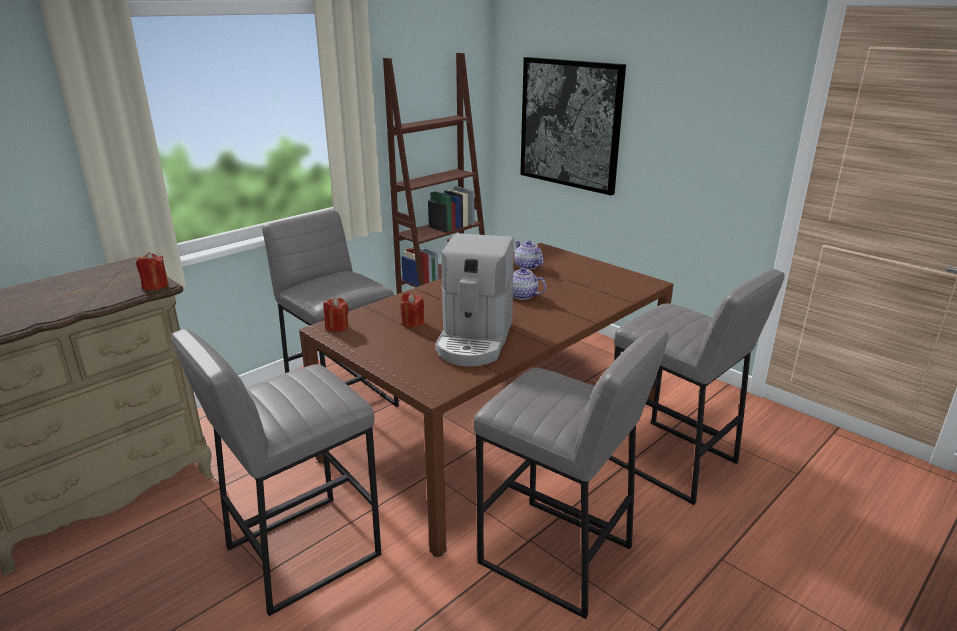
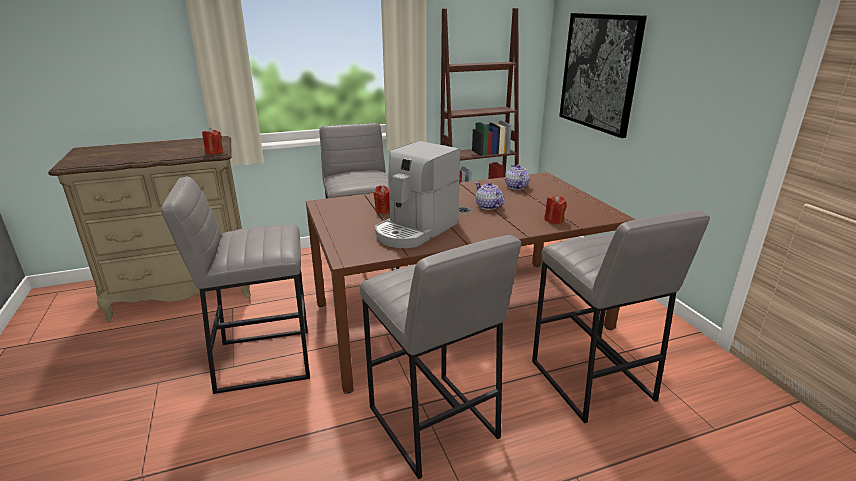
camera: 25 degrees right, 0 degrees up
(337, 327) = (330, 204): red candle -> red candle (554, 220)

